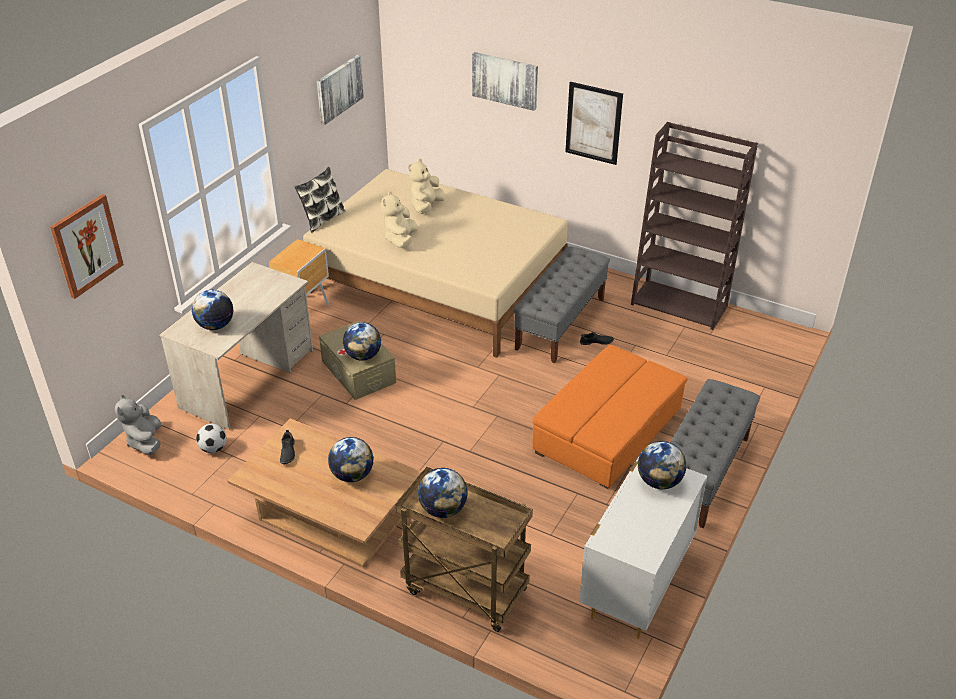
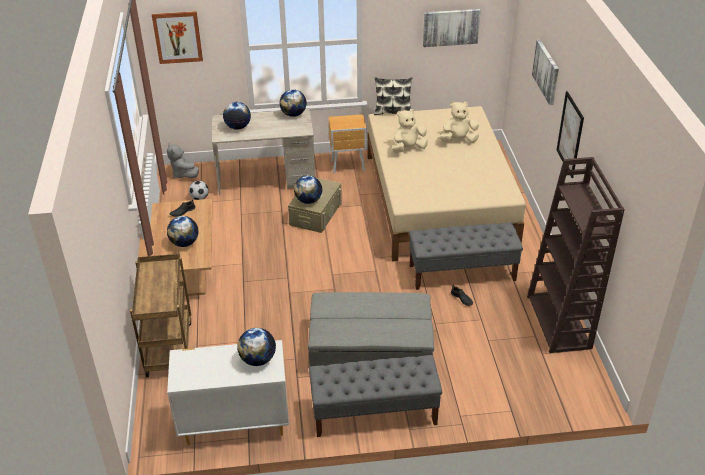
camera: 55 degrees right, 0 degrees up
(145, 442) = (184, 174): grey plush toy -> grey plush toy turned 75 degrees counterclockwise
(443, 509) = (153, 278): globe -> globe (293, 114)
(607, 431) = (370, 346): orange ottoman -> grey ottoman

